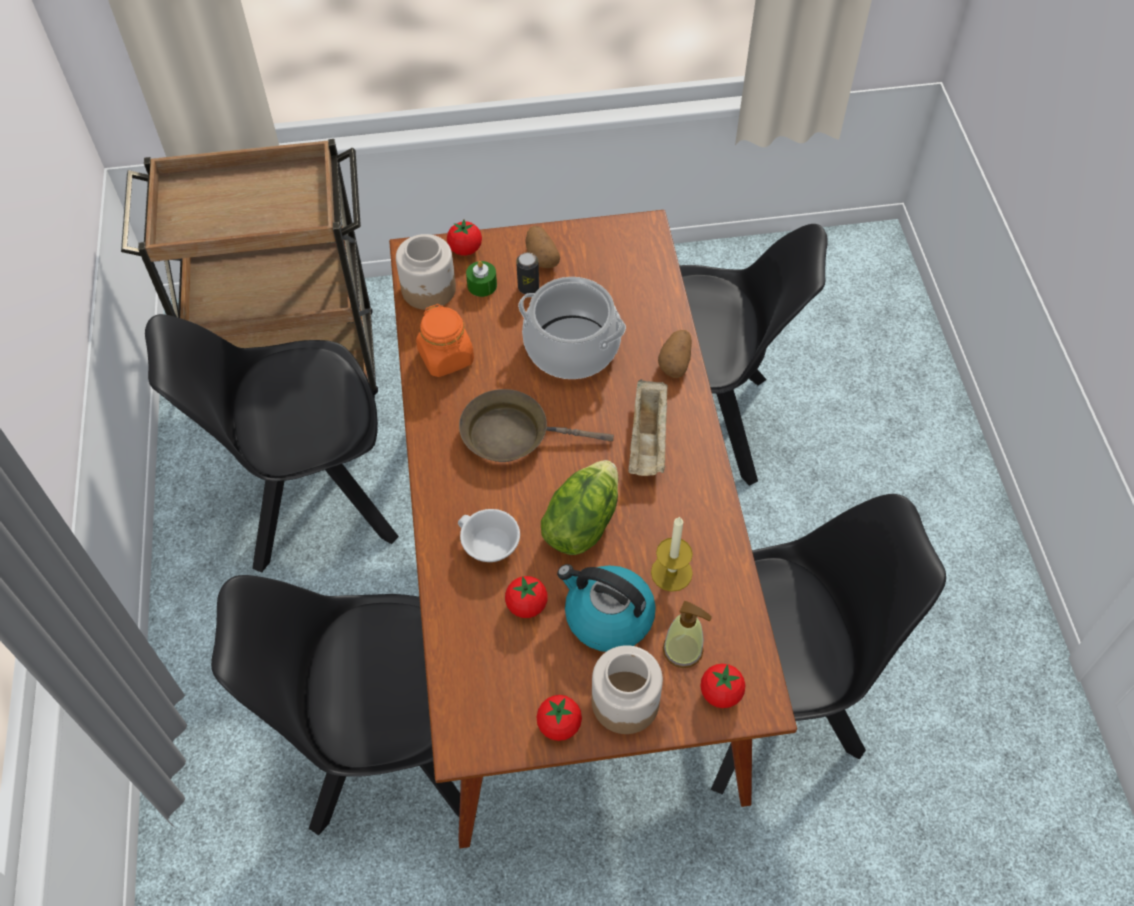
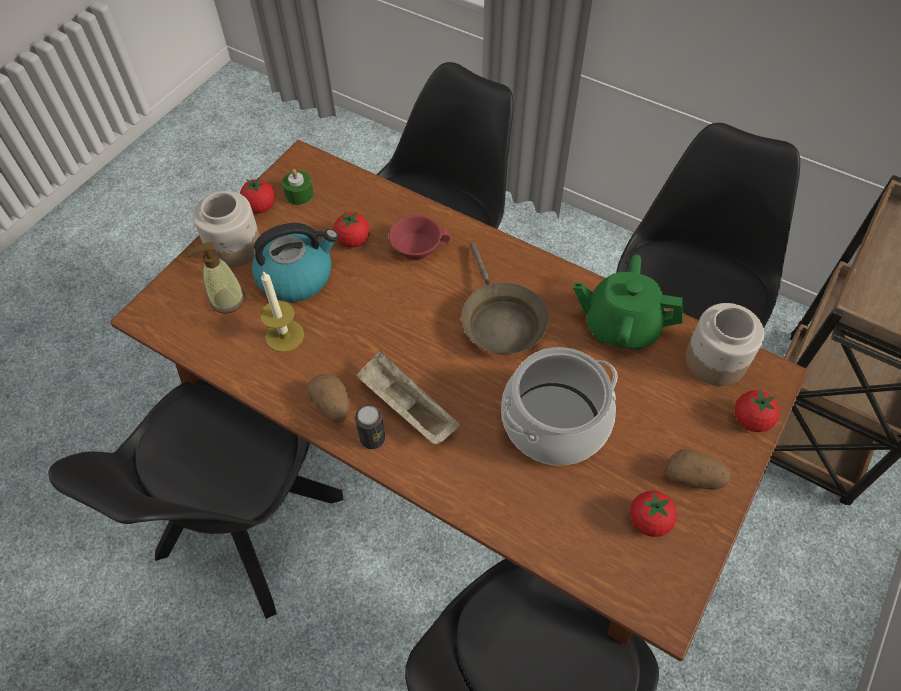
camera: 130 degrees right, 0 degrees up
(446, 357) = (621, 326): orange jar -> green teapot
(482, 285) = (690, 403): green candle -> green candle (299, 194)
(488, 547) = (417, 247): white cup -> red cup
(512, 434) = (500, 321): brown frying pan -> brown frying pan turned 120 degrees clockwise
(528, 287) = (658, 438): can -> can (372, 438)
(580, 523) = (380, 310): lettuce -> none
(675, 362) = (465, 494): potato -> potato (332, 406)
(720, 693) = (178, 298): tomato -> tomato (649, 521)

